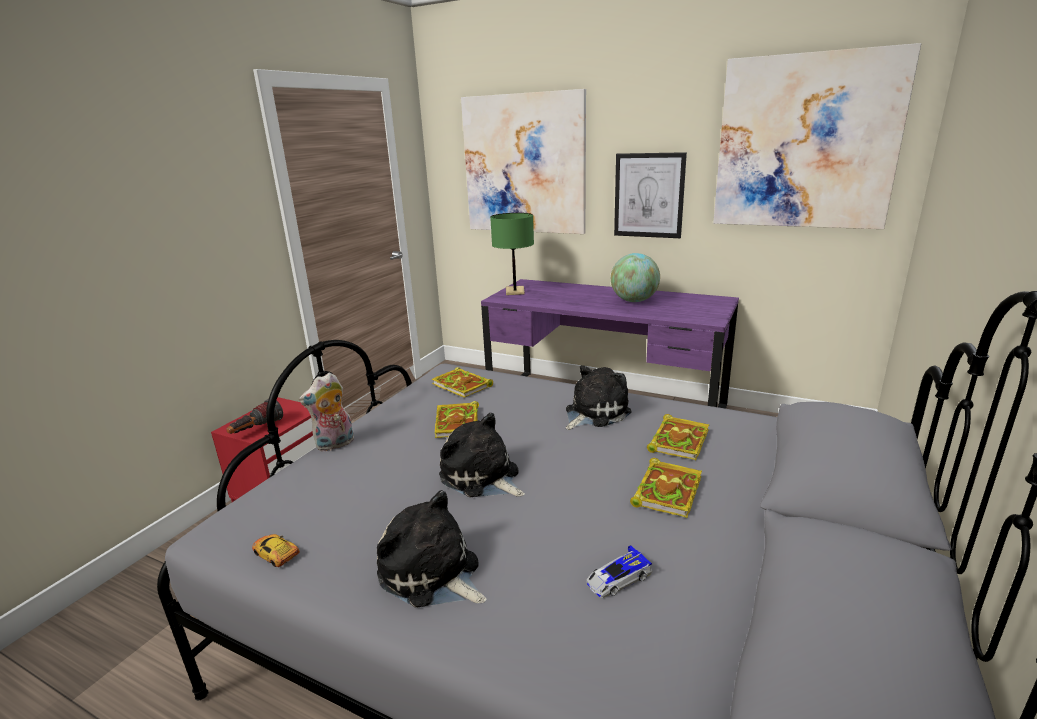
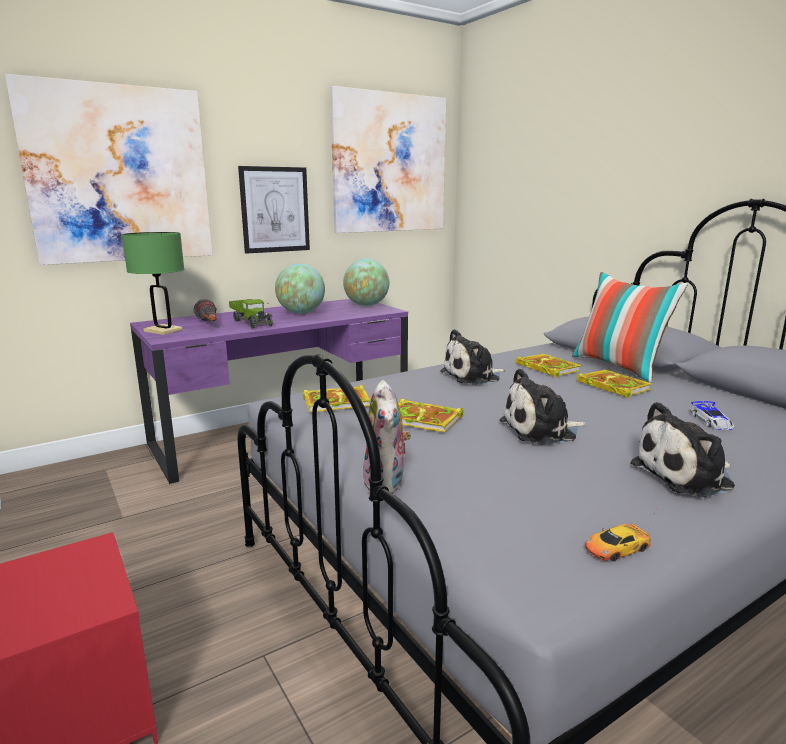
camera: 60 degrees left, 5 degrees down
(256, 430) = (75, 607): flashlight -> flashlight (209, 324)
(577, 300) = (252, 322): none -> toy truck
(594, 413) = (473, 376): plush toy -> plush toy turned 105 degrees counterclockwise
(711, 308) = (366, 305): none -> globe
(758, 482) = (619, 367): none -> pillow

